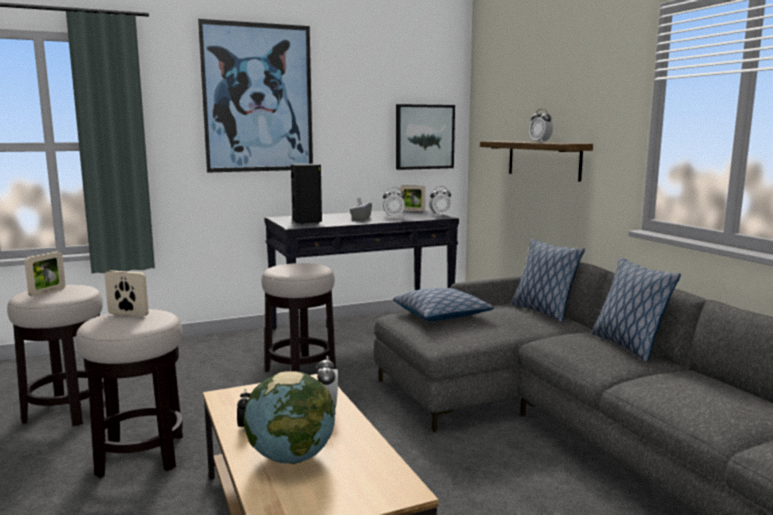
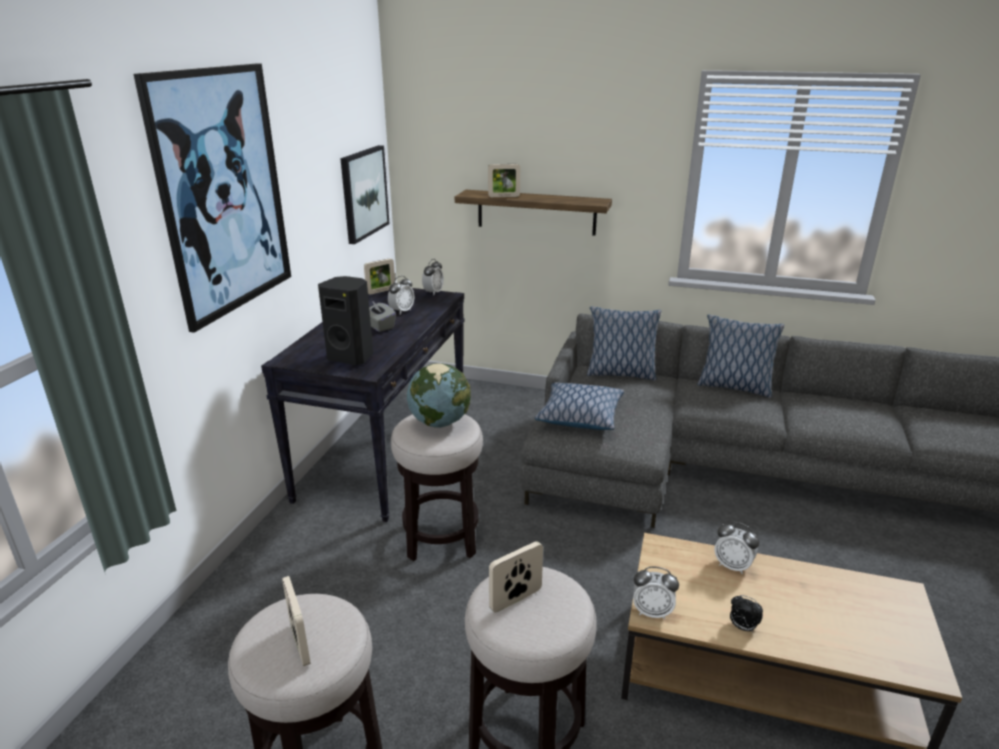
camera: 50 degrees left, 15 degrees up
(292, 457) = (820, 624): globe -> globe (440, 422)
(511, 141) = (504, 196): none -> picture frame
(540, 142) = (549, 198): alarm clock -> alarm clock (652, 612)

